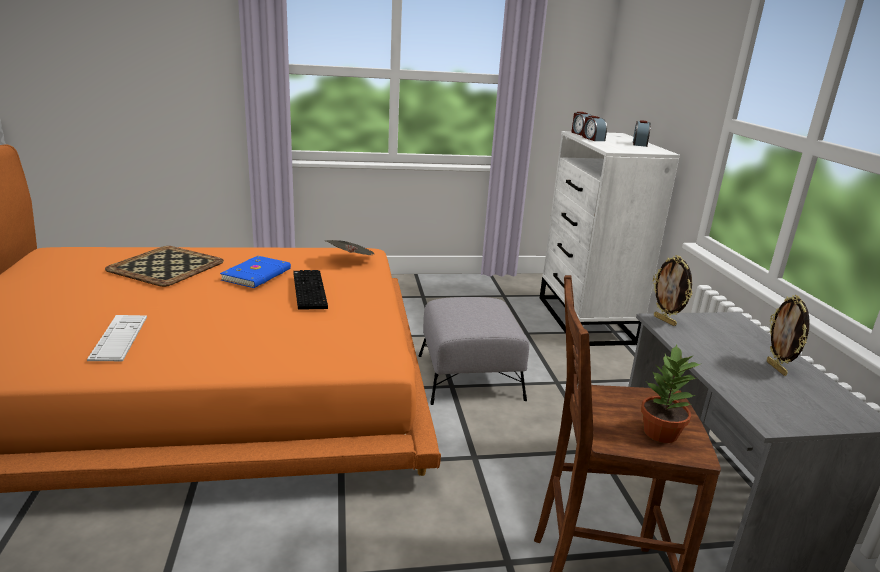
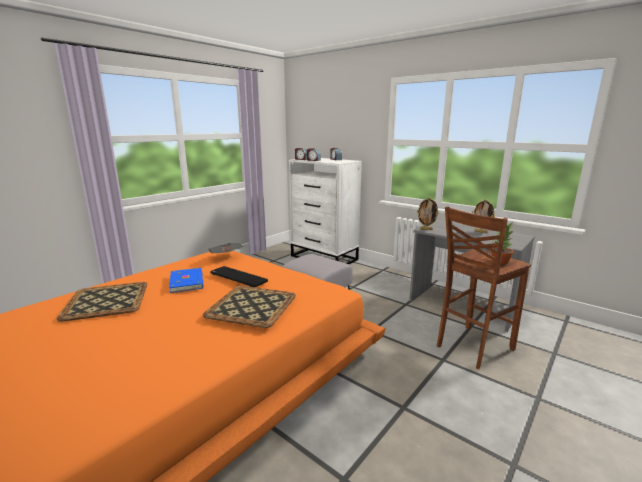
camera: 40 degrees left, 5 degrees down
(119, 338) = (175, 348): keyboard -> none
(248, 329) = (252, 306): none -> tray

